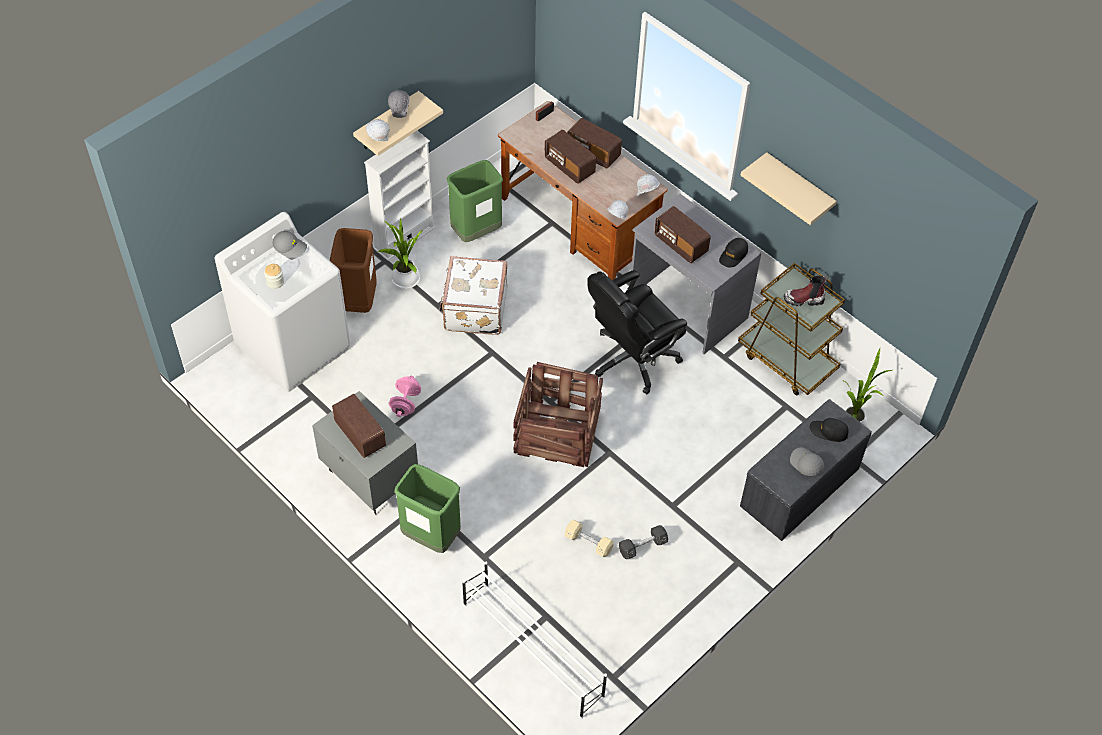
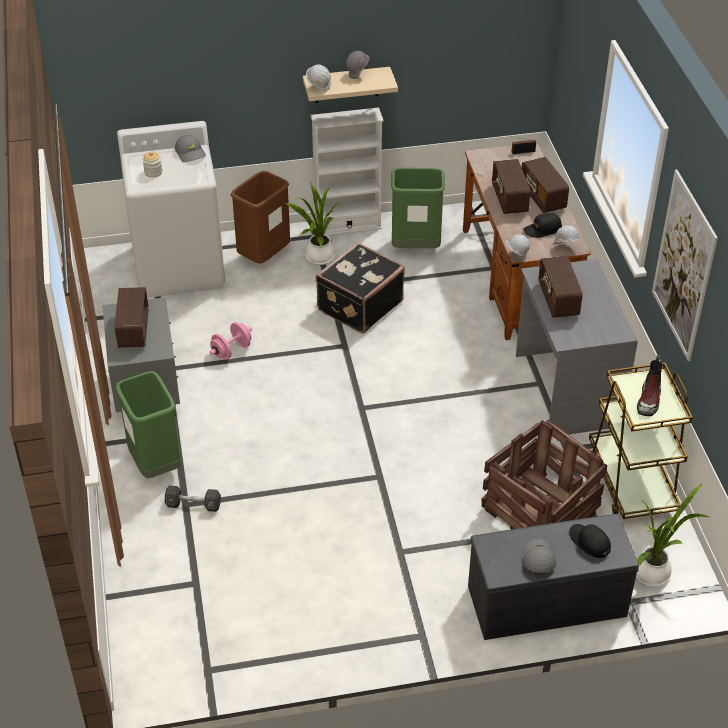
camera: 35 degrees right, 10 degrees down
(474, 310) = (358, 305): white suitcase -> black suitcase
(532, 649) = (157, 603): white shoe rack -> none
(556, 433) = (343, 436): crate -> crate (539, 509)
(588, 542) = (290, 542): beige dumbbell -> none
(632, 359) = (472, 409): black office chair -> none
(642, 546) = (339, 572): black dumbbell -> black dumbbell (193, 505)
(733, 255) = (605, 330): black cap -> black cap (542, 229)
(798, 187) = (683, 266): beige shelf -> picture
(804, 299) = (649, 400): boot -> boot turned 105 degrees counterclockwise

